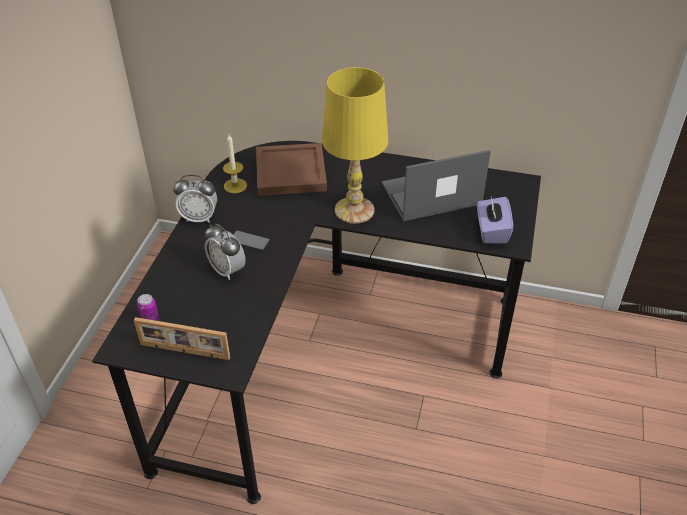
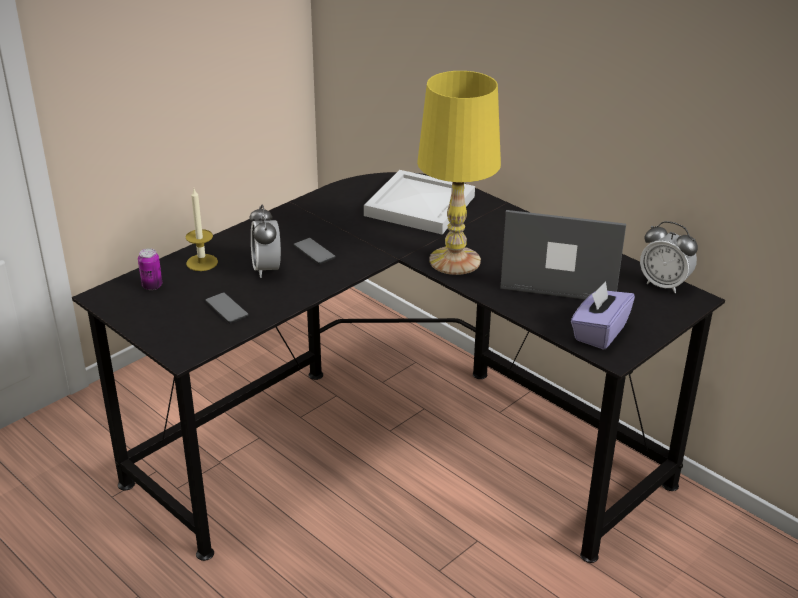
camera: 30 degrees right, 10 degrees down
(184, 352) = (157, 321): picture frame -> none
(199, 218) = (285, 216): alarm clock -> alarm clock (664, 284)
(228, 318) = (226, 309): none -> phone
(235, 186) = (349, 200): candle -> candle (202, 262)
(289, 171) = (419, 205): brown tray -> white tray

